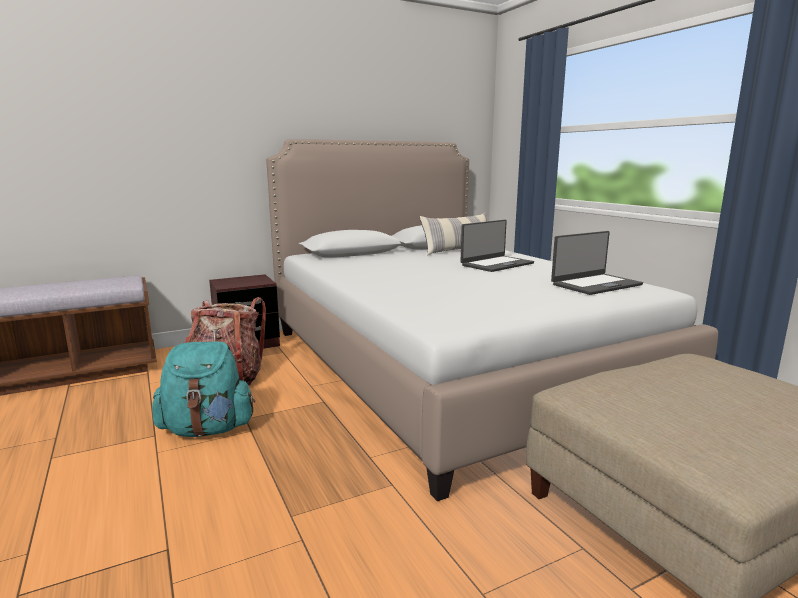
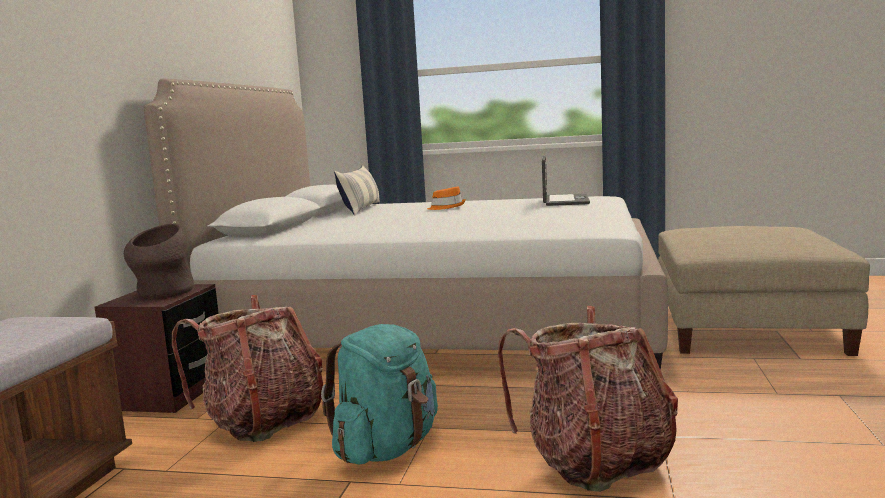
camera: 50 degrees left, 5 degrees down
(228, 519) = (594, 461): none -> backpack
(243, 281) = (162, 294): none -> brown vase
(496, 264) = (447, 207): laptop -> orange hat

